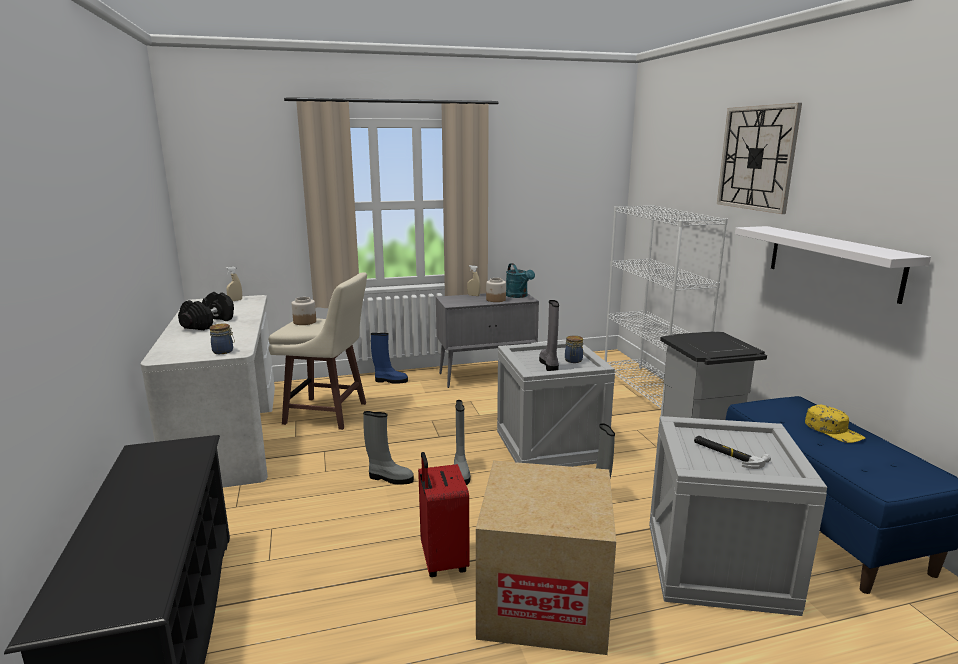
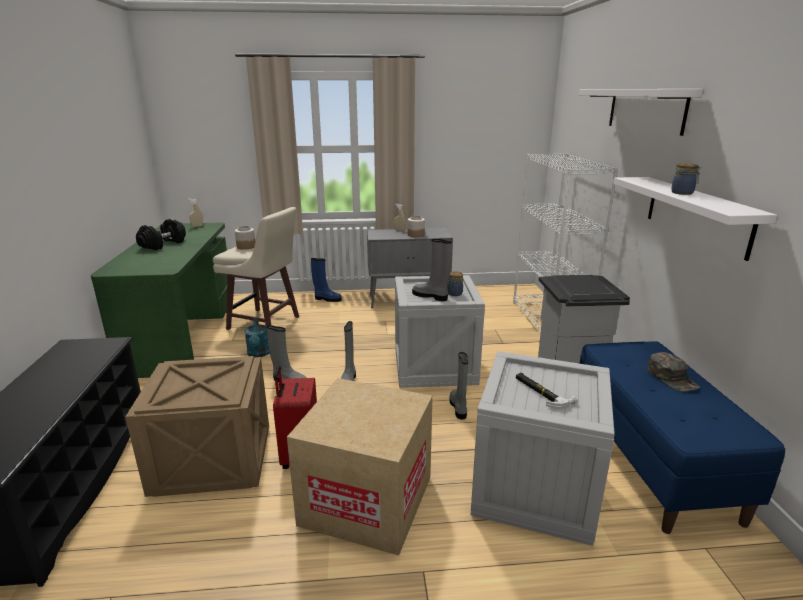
camera: 10 degrees right, 5 degrees up
(224, 351) = (157, 269): jar -> jar (683, 193)
(228, 433) = (183, 333): white desk -> green desk
(337, 578) = (211, 461): none -> crate
(518, 296) = (438, 232): turquoise watering can -> turquoise watering can (259, 354)
(549, 365) = (431, 296): grey boot -> grey boot turned 60 degrees counterclockwise
(757, 158) = (645, 109): wall clock -> white shelf
(833, 430) = (672, 378): yellow cap -> green cap

